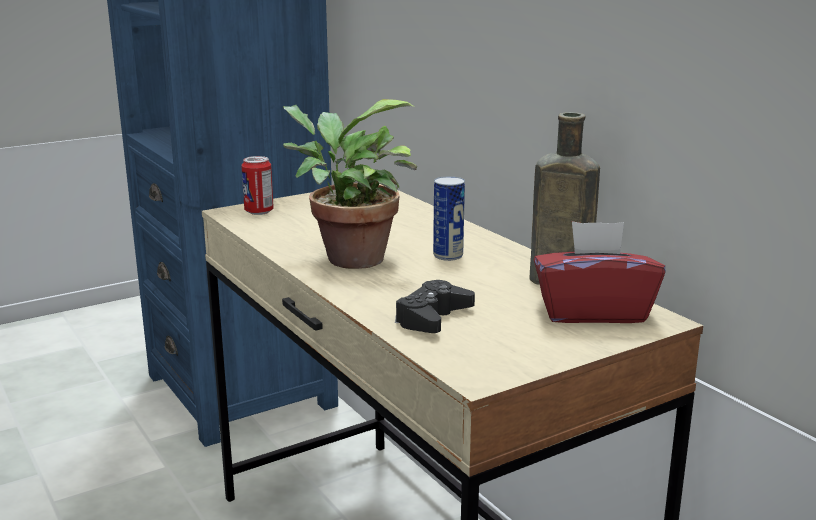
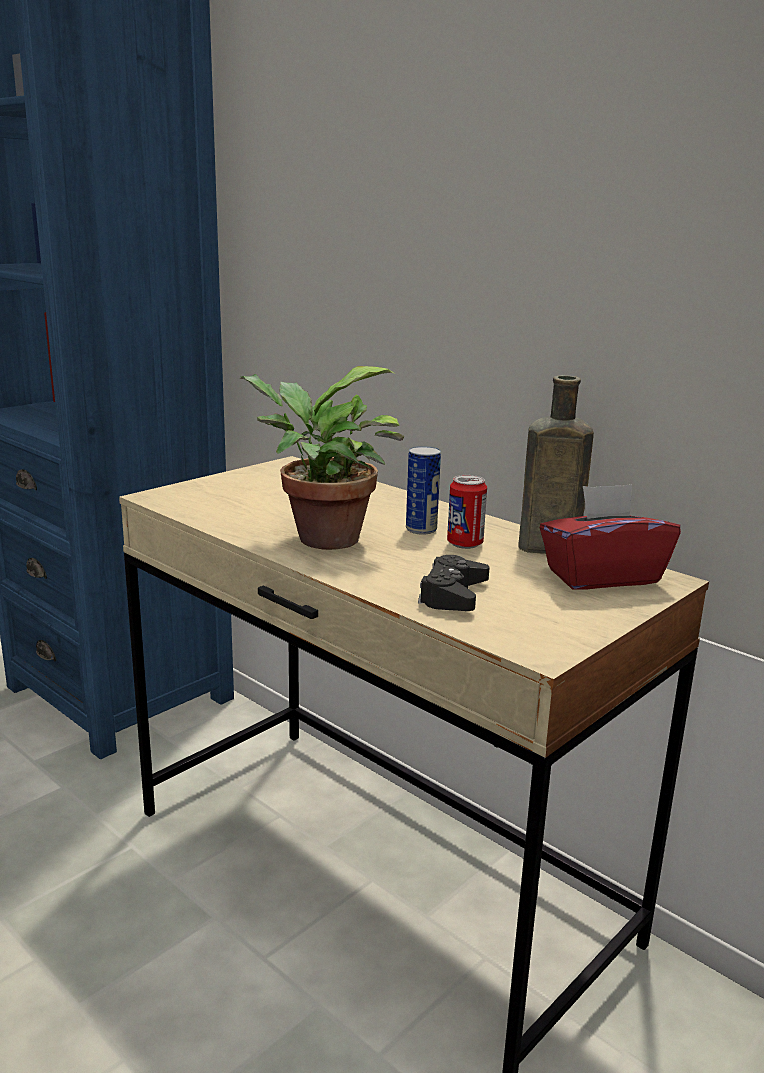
camera: 15 degrees left, 0 degrees up
(259, 211) = (186, 494): can -> can (465, 544)

